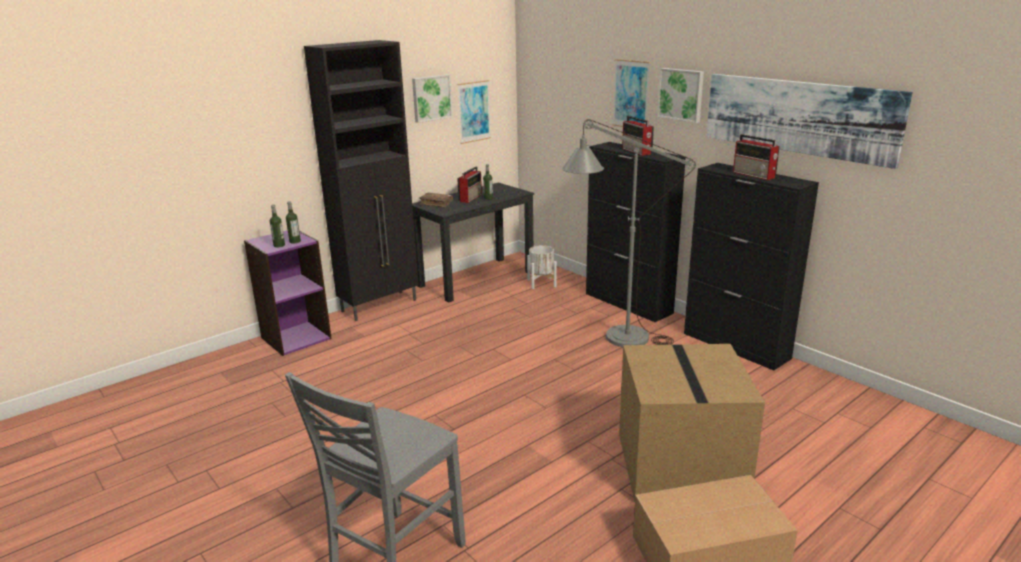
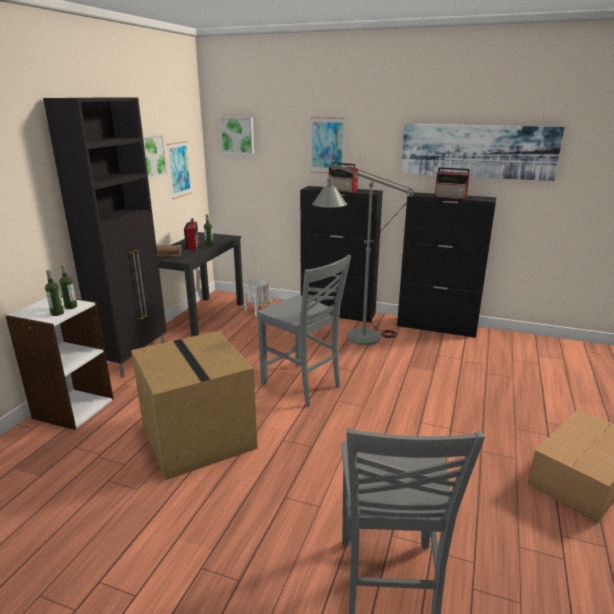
camera: 30 degrees left, 0 degrees up
(296, 338) = (73, 408): purple bookcase -> white bookcase
(505, 370) = (302, 385): none -> grey chair
(681, 94) = (375, 142): picture -> picture (238, 135)
(682, 466) = (498, 420): cardboard box -> cardboard box (200, 437)

